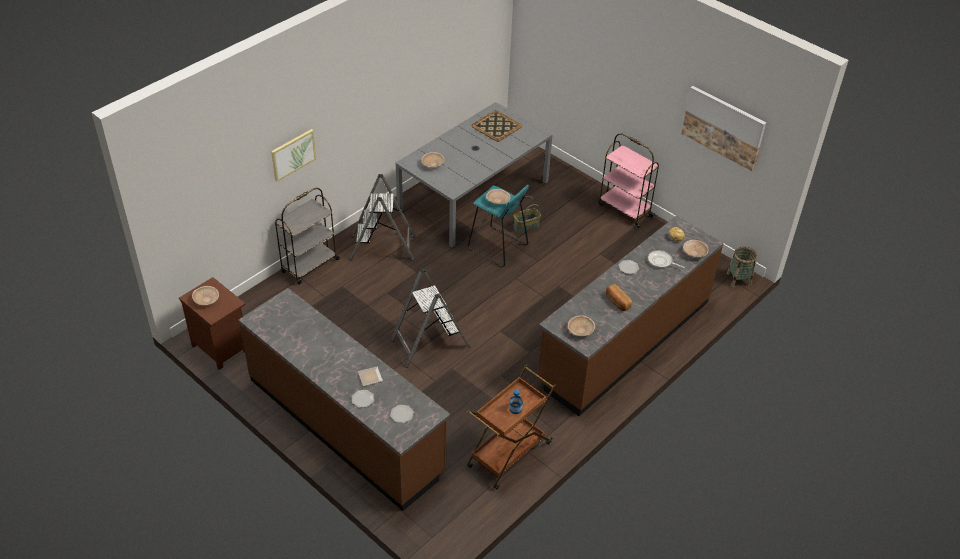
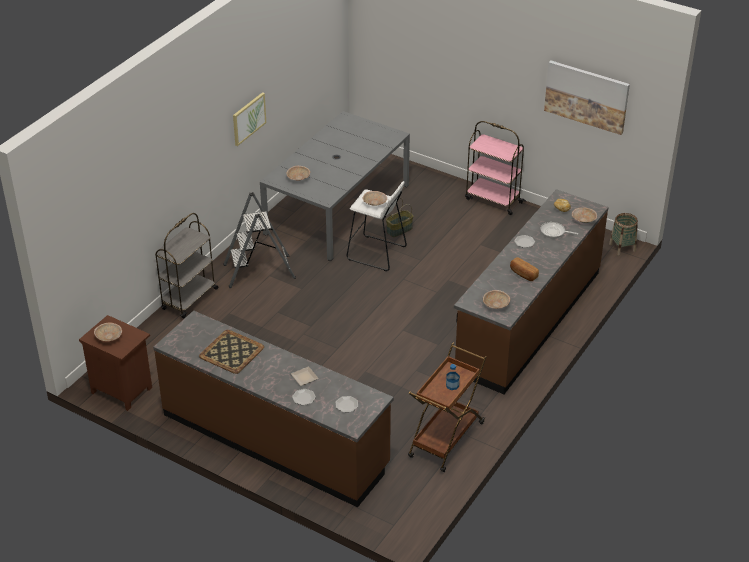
camera: 10 degrees left, 5 degrees down
(293, 154) = (167, 180): picture -> picture (248, 118)
(429, 343) = (335, 352): grey step ladder -> none
(496, 126) = (350, 133): tray -> tray (231, 352)
(498, 247) = (377, 253): turquoise stool -> white stool

